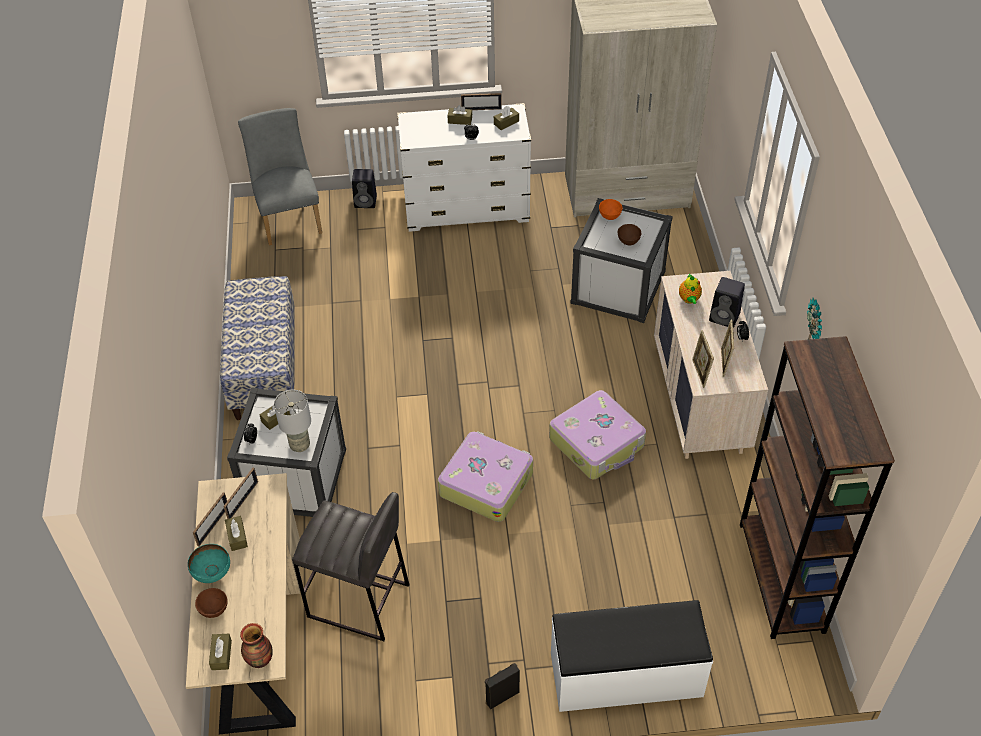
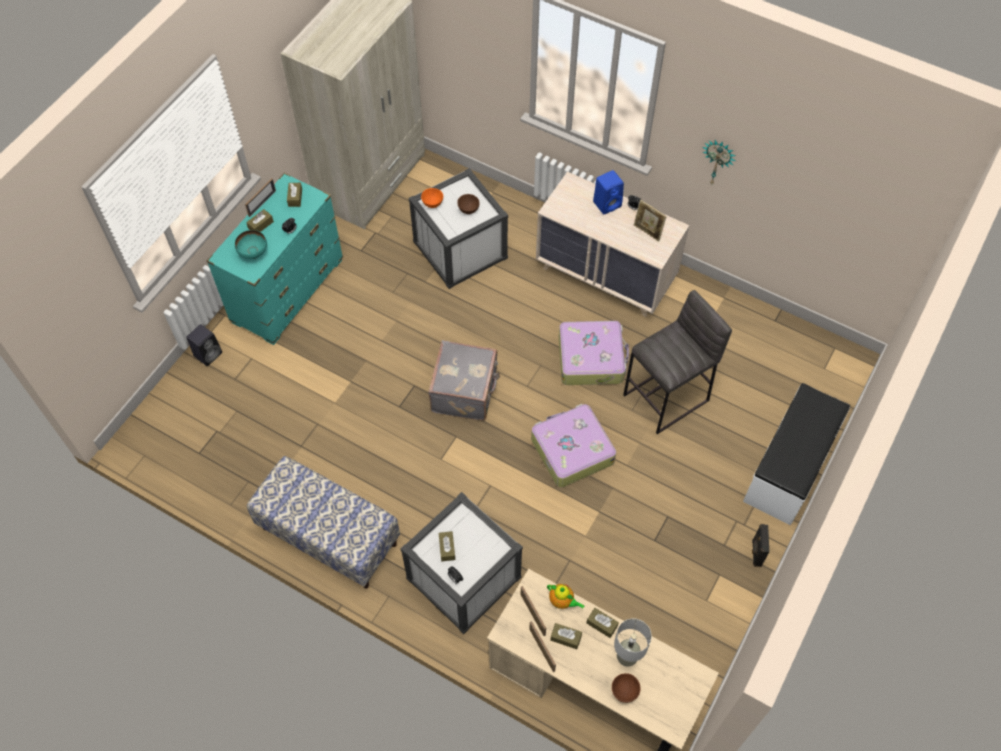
camera: 55 degrees left, 10 degrees up
(212, 574) = (589, 675): turquoise bowl -> turquoise bowl (253, 254)
(221, 655) = (670, 707): brown tissue box -> brown tissue box (602, 624)
(260, 659) = (692, 682): vase -> none
(288, 217) = (169, 421): grey chair -> none
(300, 445) = (489, 546): grey table lamp -> grey table lamp (627, 656)
(359, 602) = (613, 599): grey stool -> grey stool (667, 398)
(467, 210) = (288, 291): white dresser -> turquoise dresser
(477, 374) = (465, 391): none -> grey suitcase
(689, 299) = (574, 212): teapot -> teapot (562, 601)
(700, 373) = (645, 252): picture frame -> none
(725, 317) = (607, 203): black speaker -> blue speaker
(781, 577) = (778, 331): brown bookcase -> none

